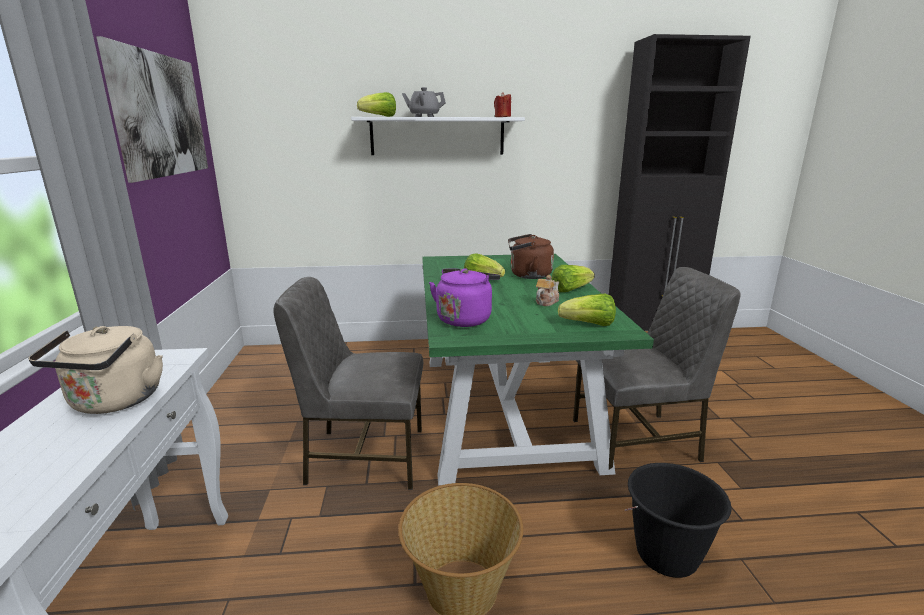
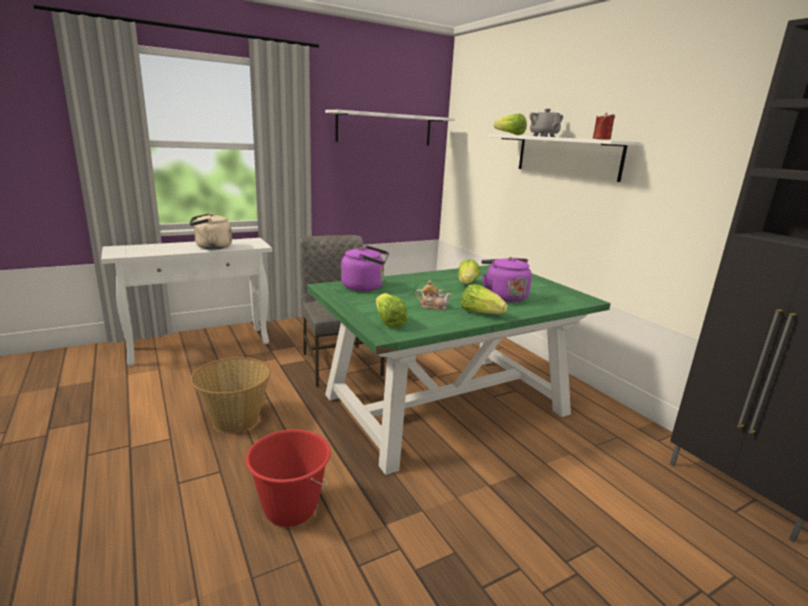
camera: 65 degrees right, 0 degrees up
(161, 115) = (384, 129): picture -> white shelf
(528, 275) = (503, 296): brown kettle -> purple kettle
(637, 441) = (452, 487): grey chair -> none
(667, 555) = (290, 509): black bucket -> red bucket

